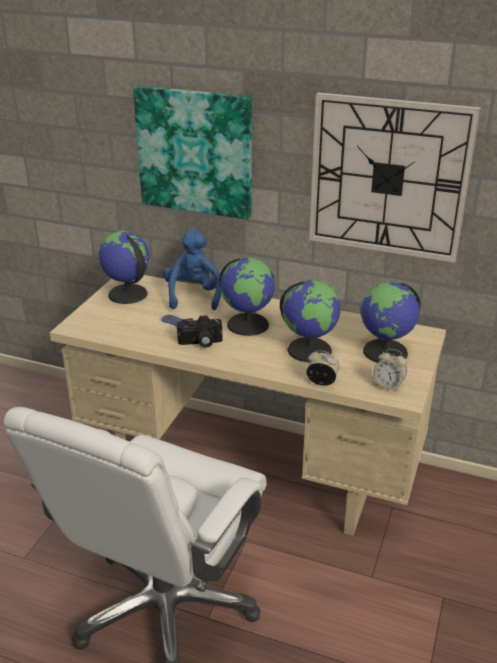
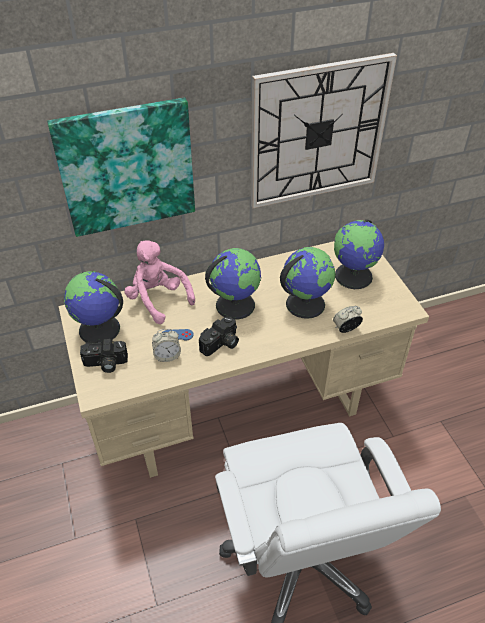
camera: 40 degrees left, 15 degrees up
(103, 314) = (105, 364): none -> camera
(193, 296) = (158, 299): blue plush toy -> pink plush toy
(388, 385) = (387, 305): alarm clock -> alarm clock (167, 356)

